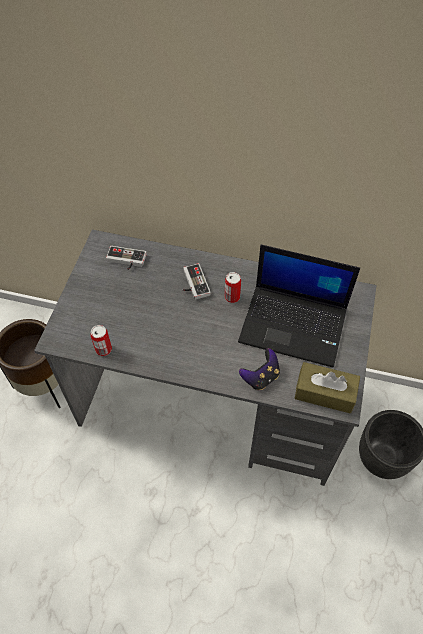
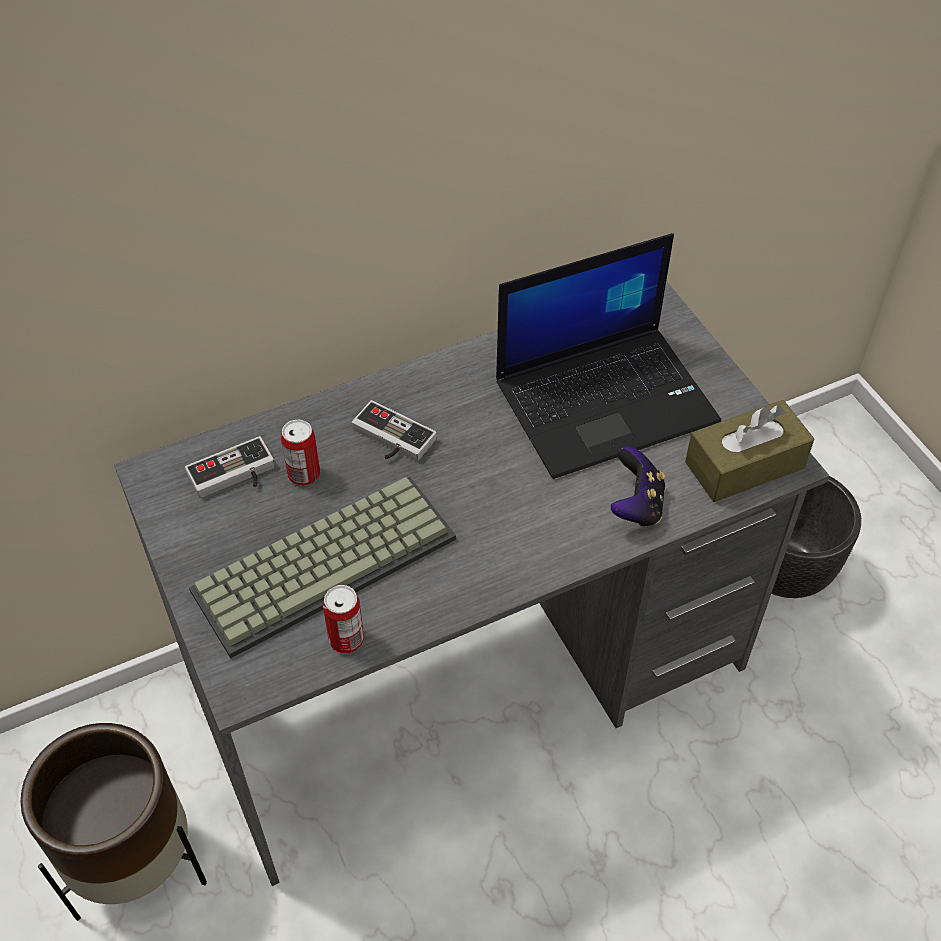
camera: 40 degrees left, 5 degrees down
(125, 314) = (325, 560): none -> keyboard
(232, 297) = (473, 420): can -> can (304, 474)

